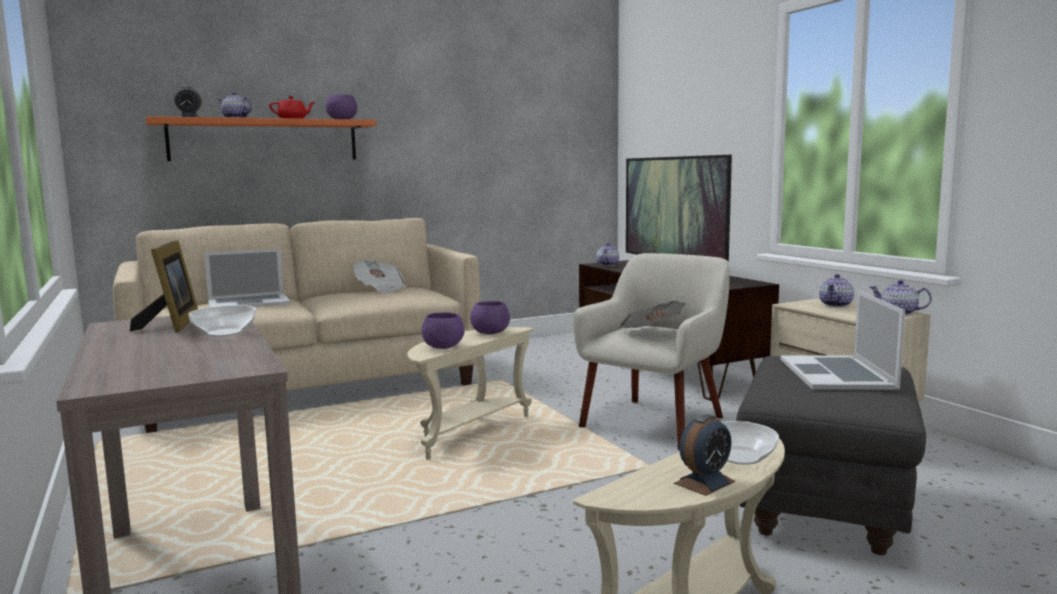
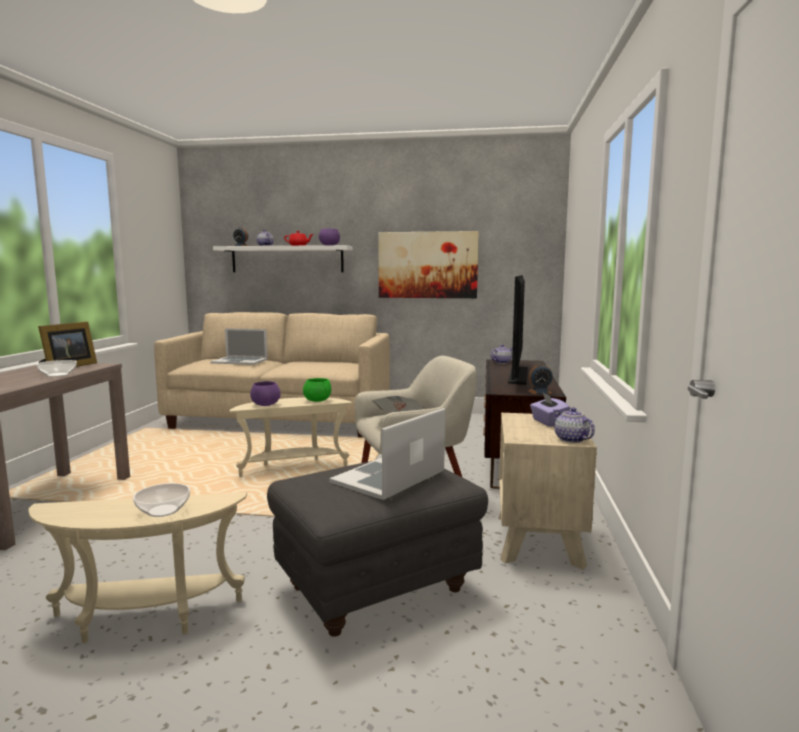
camera: 35 degrees right, 0 degrees up
(264, 140) = (287, 259): orange shelf -> white shelf
(380, 290) = (325, 362): newspaper -> none
(470, 149) = (427, 265): none -> picture
(490, 333) = (317, 401): purple bowl -> green bowl
(704, 482) = (100, 517): alarm clock -> alarm clock (540, 392)
(836, 305) = (548, 422): teapot -> purple tissue box

